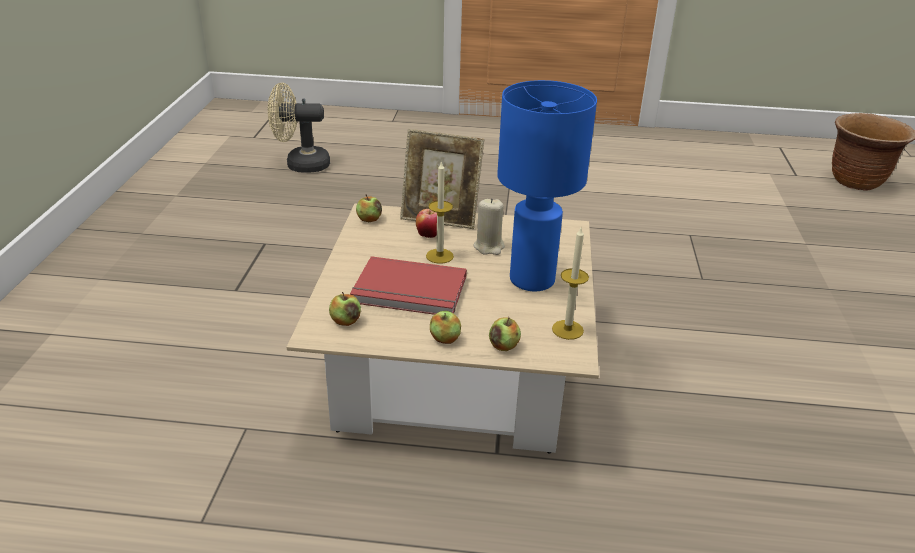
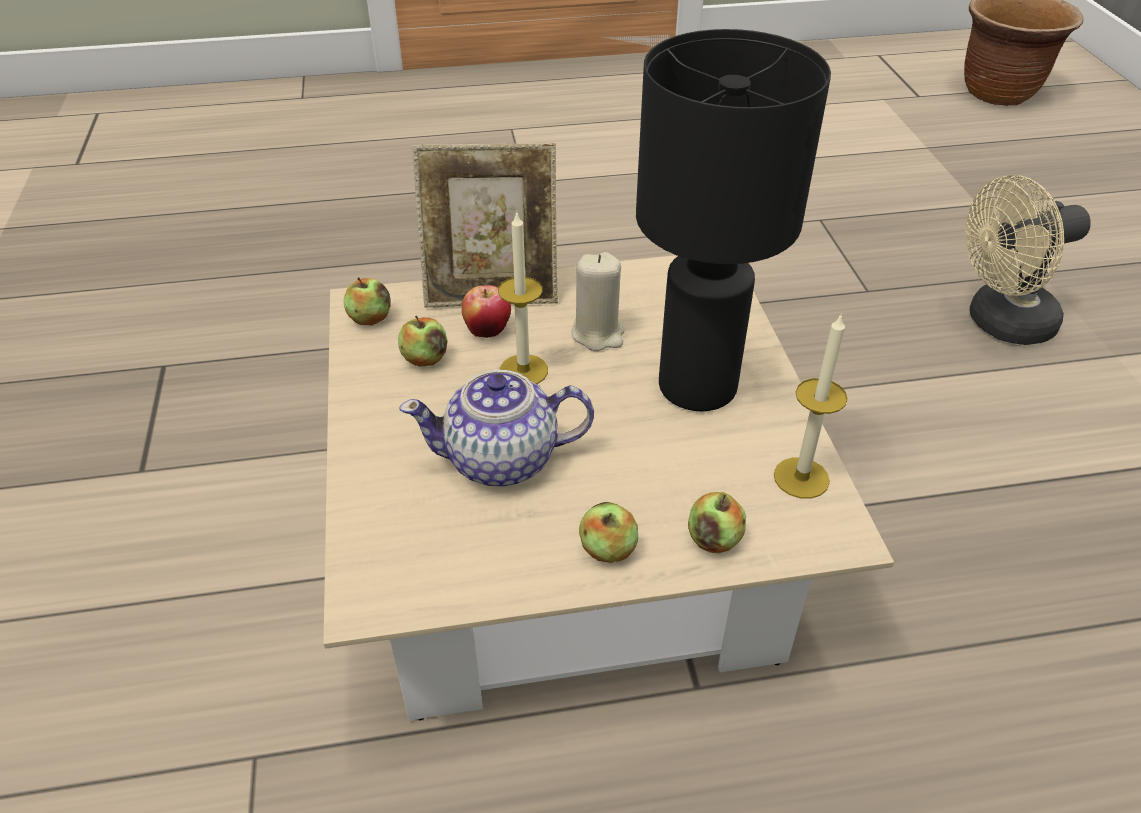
camera: 15 degrees left, 10 degrees up
(300, 165) = (176, 202): beige fan -> beige fan (999, 324)
(345, 321) = (414, 554): apple -> apple (425, 358)
(409, 292) = (503, 460): red book -> teapot
(531, 280) = (697, 388): blue table lamp -> black table lamp

